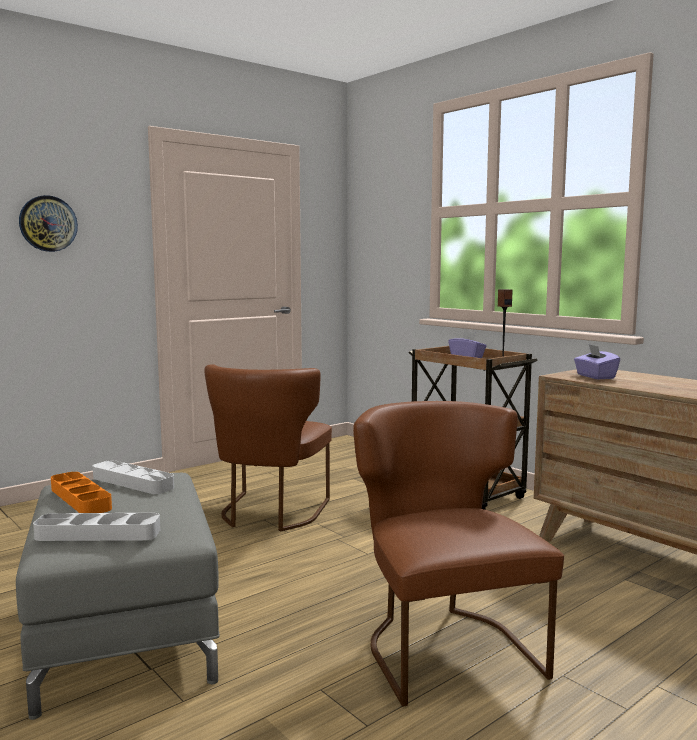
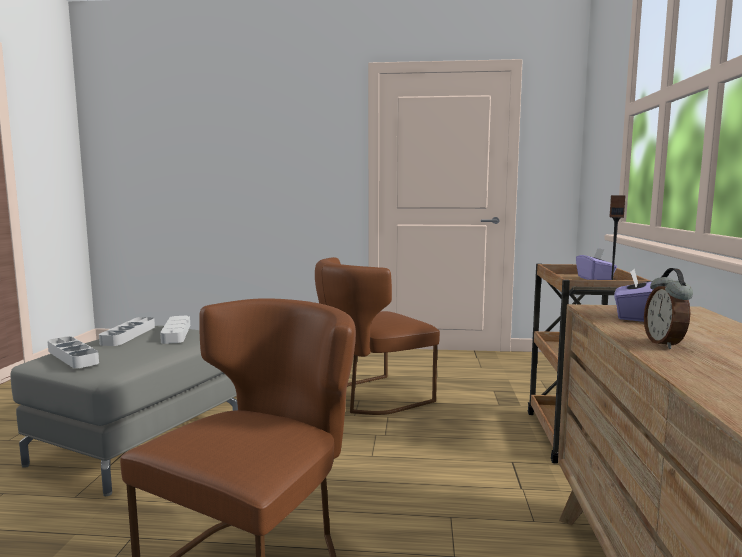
camera: 45 degrees right, 0 degrees up
(48, 223) = (287, 146): wall clock -> none
(80, 499) = (128, 335): orange tray -> grey tray
(659, 387) = (665, 344): none -> alarm clock

